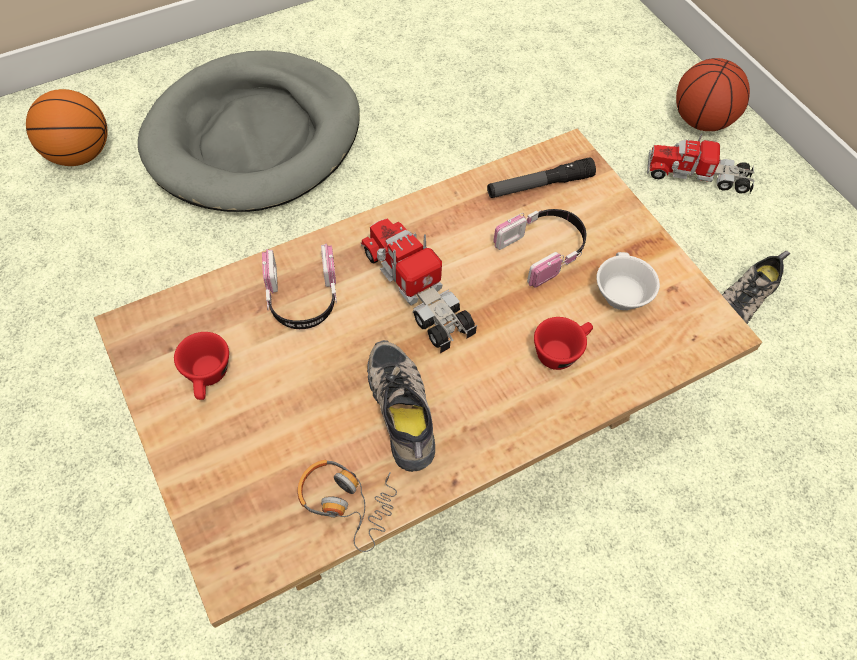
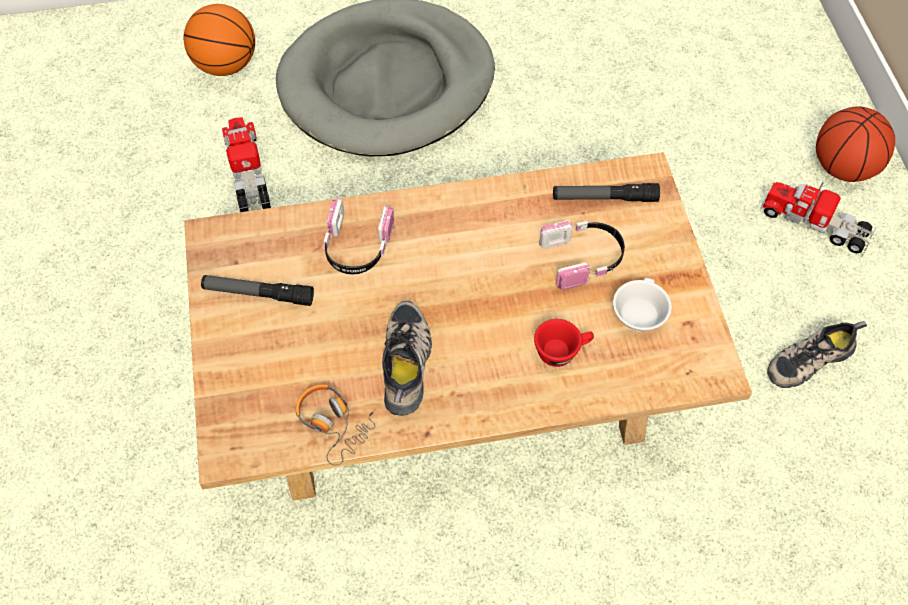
camera: 20 degrees right, 0 degrees up
(208, 378) = (258, 294): red cup -> flashlight
(417, 291) = (457, 267): toy truck -> toy truck (248, 172)

